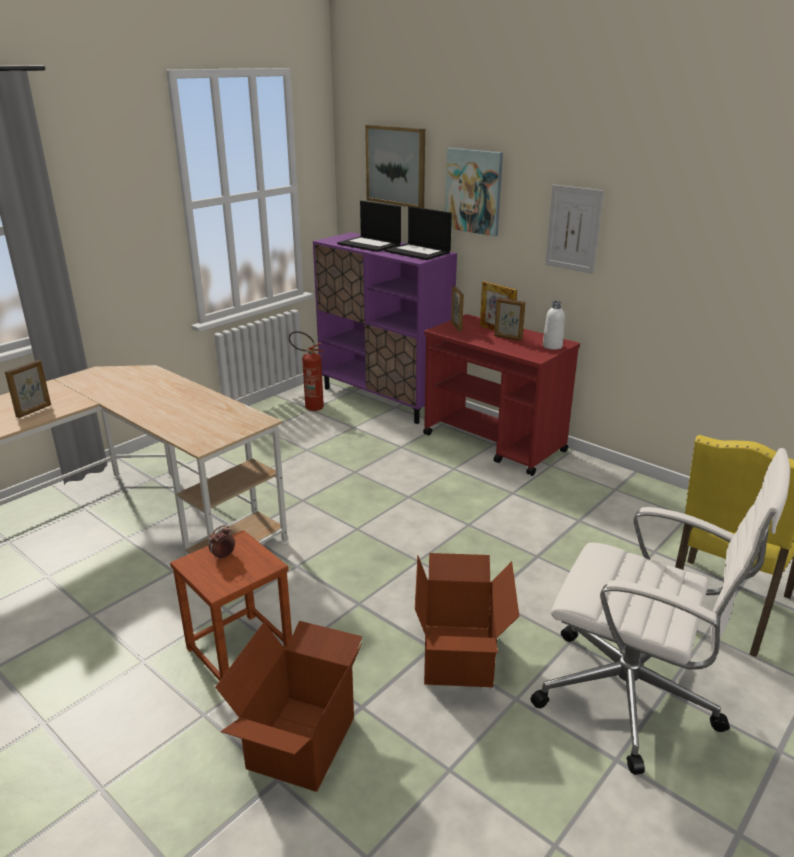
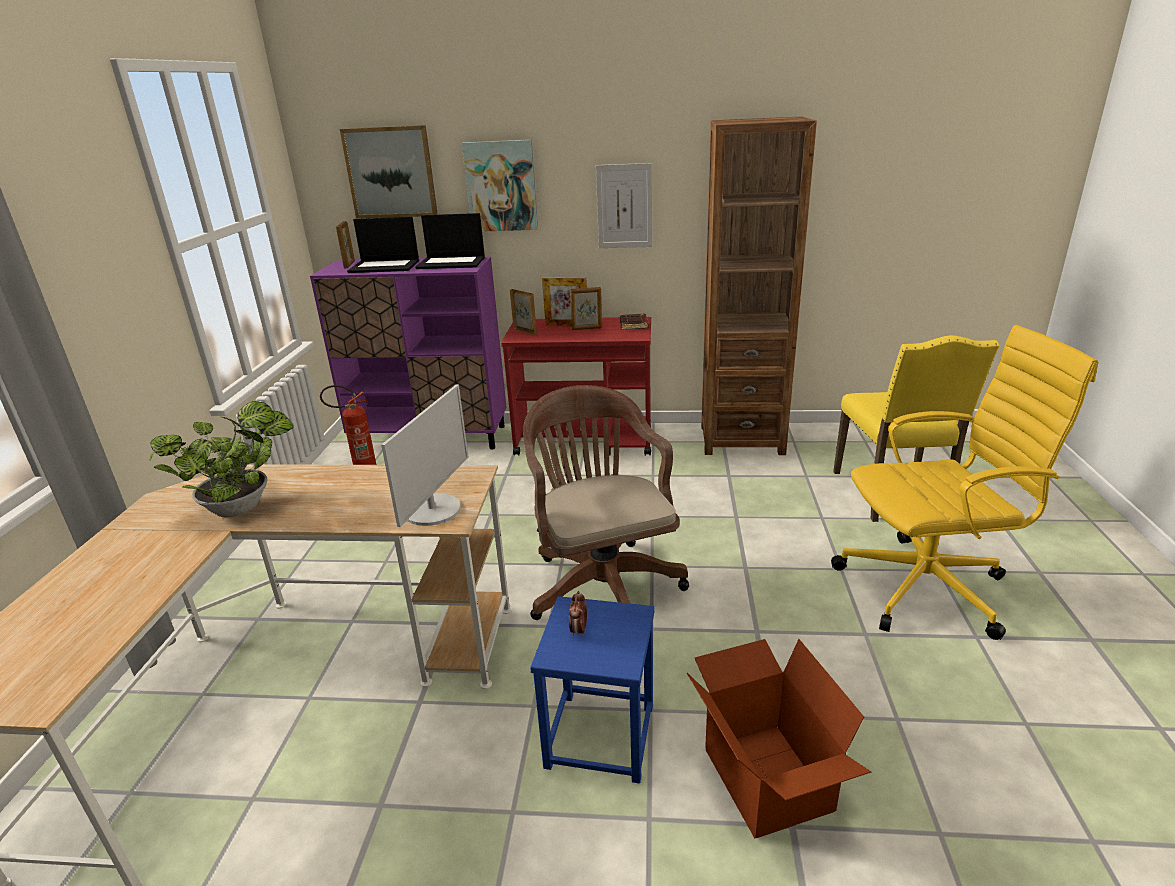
camera: 35 degrees left, 0 degrees up
(34, 411) = (141, 575): picture frame -> picture frame (349, 265)
(122, 392) = (243, 507): none -> potted plant
(203, 434) = (433, 510): none -> monitor
(240, 651) = (601, 736): brown stool -> blue stool
(366, 555) = (602, 583): none -> brown office chair
(459, 656) = (785, 625): cardboard box -> none
(552, 346) = (634, 325): white bottle -> brown book
(632, 698) = (928, 587): white office chair -> yellow office chair
(636, 495) = (741, 439): none -> brown bookcase

